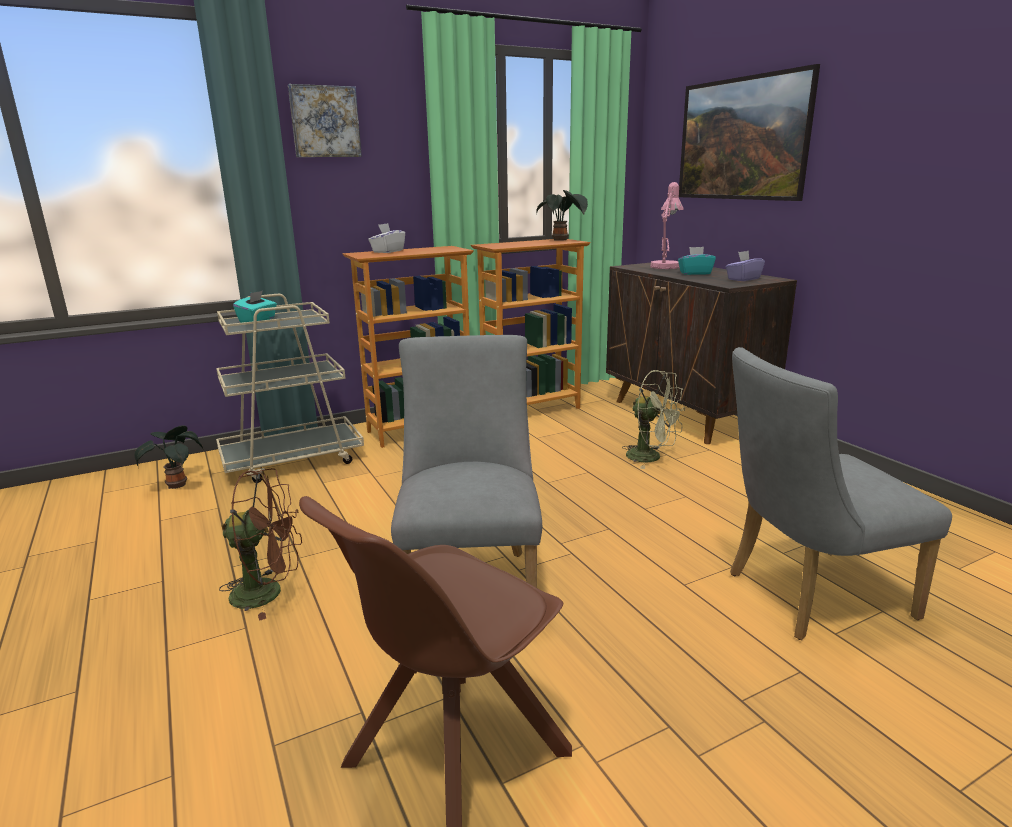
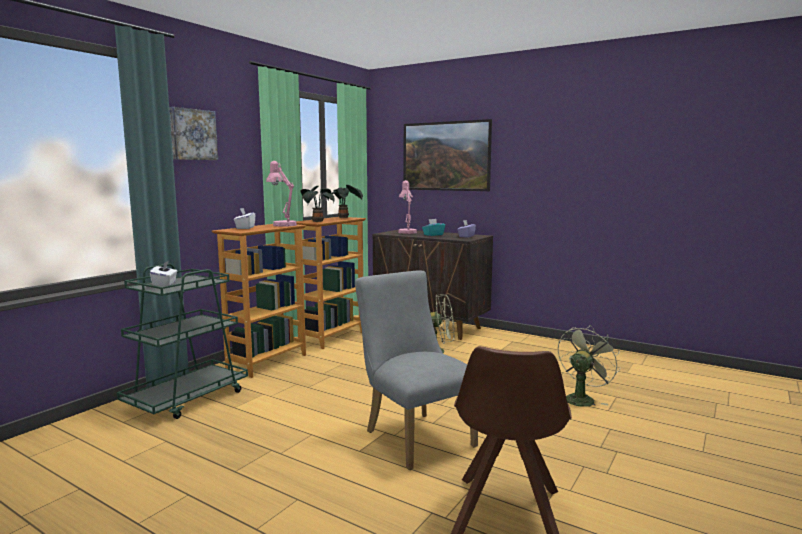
camera: 30 degrees left, 10 degrees down
(177, 484) = (101, 435): potted plant -> potted plant (317, 221)
(257, 320) = (165, 284): turquoise tissue box -> white tissue box
(268, 592) = (286, 477): brown fan -> none
(293, 460) = (187, 398): beige cart -> green cart
(445, 248) = (282, 225): none -> pink table lamp
(806, 596) = (581, 398): grey chair -> green fan

